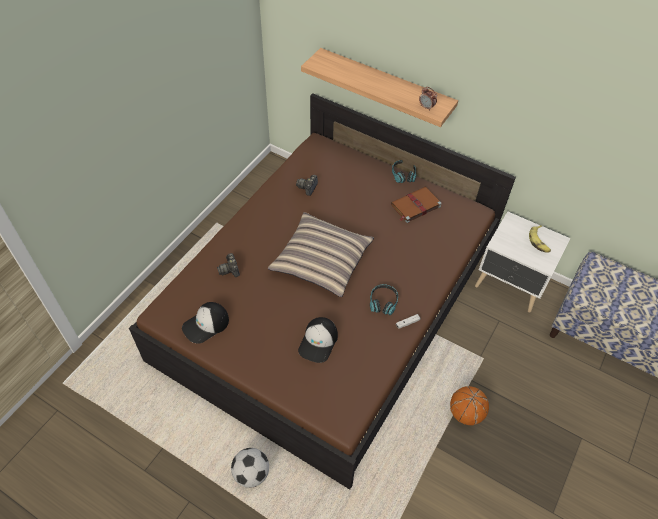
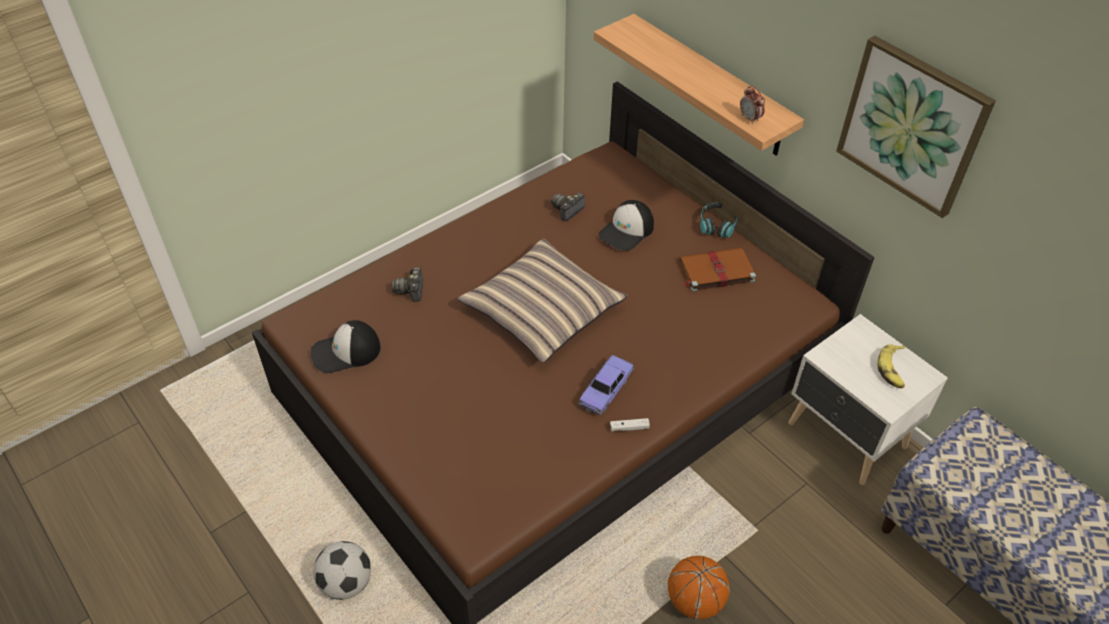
camera: 20 degrees right, 5 degrees down
(318, 342) = (487, 417): cap -> cap (627, 231)
(383, 302) = (606, 390): headphones -> toy car
(537, 95) = (912, 126): none -> picture

